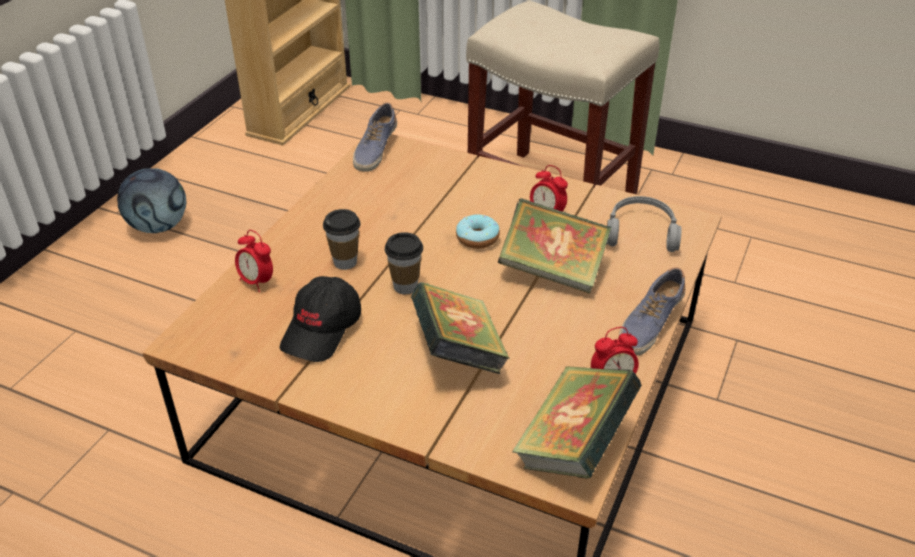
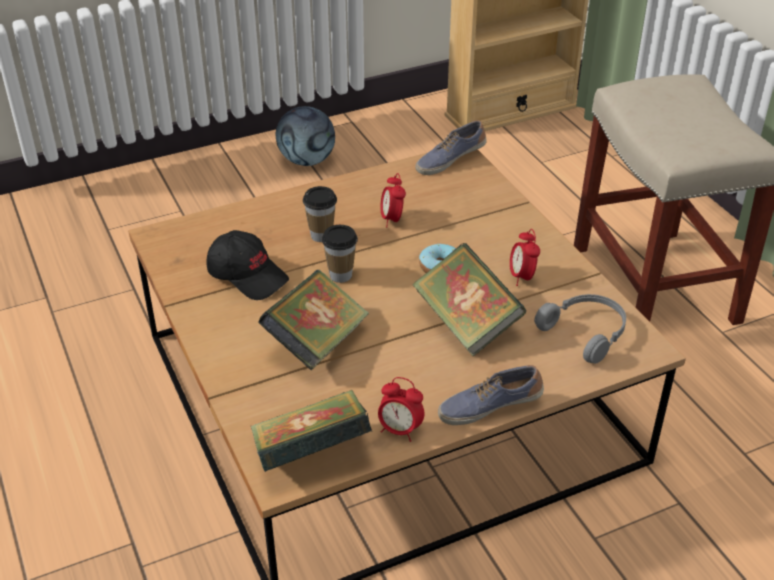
camera: 40 degrees right, 0 degrees up
(257, 282) = (247, 219): alarm clock -> alarm clock (392, 220)
(322, 330) = (248, 275): black cap -> black cap turned 120 degrees counterclockwise

